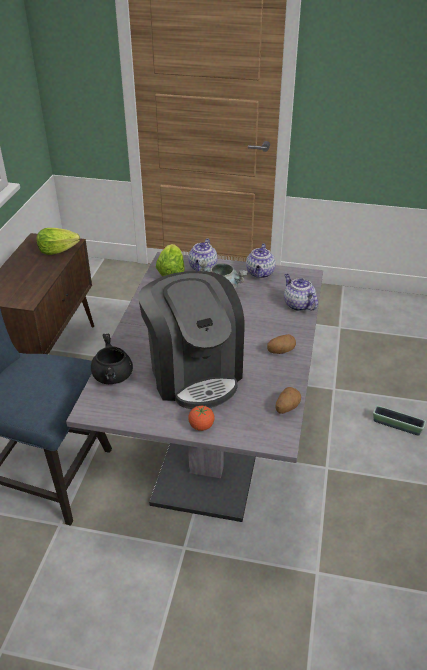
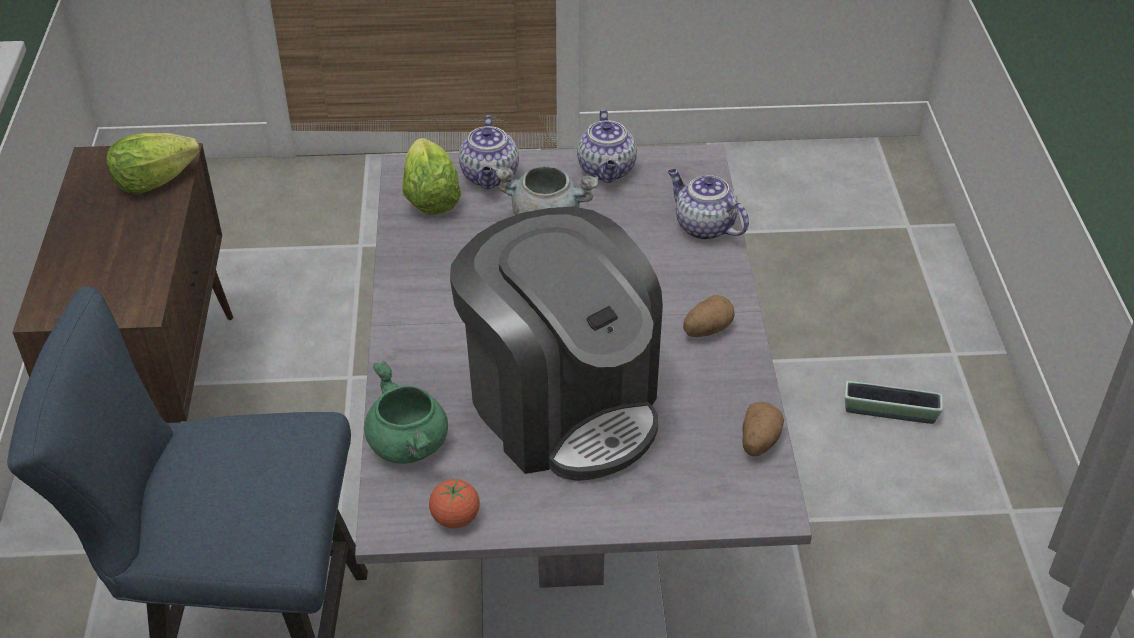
camera: 15 degrees left, 5 degrees up
(113, 377) = (410, 445): black cooking pot -> green cooking pot
(201, 426) = (618, 510): tomato -> tomato (455, 518)

